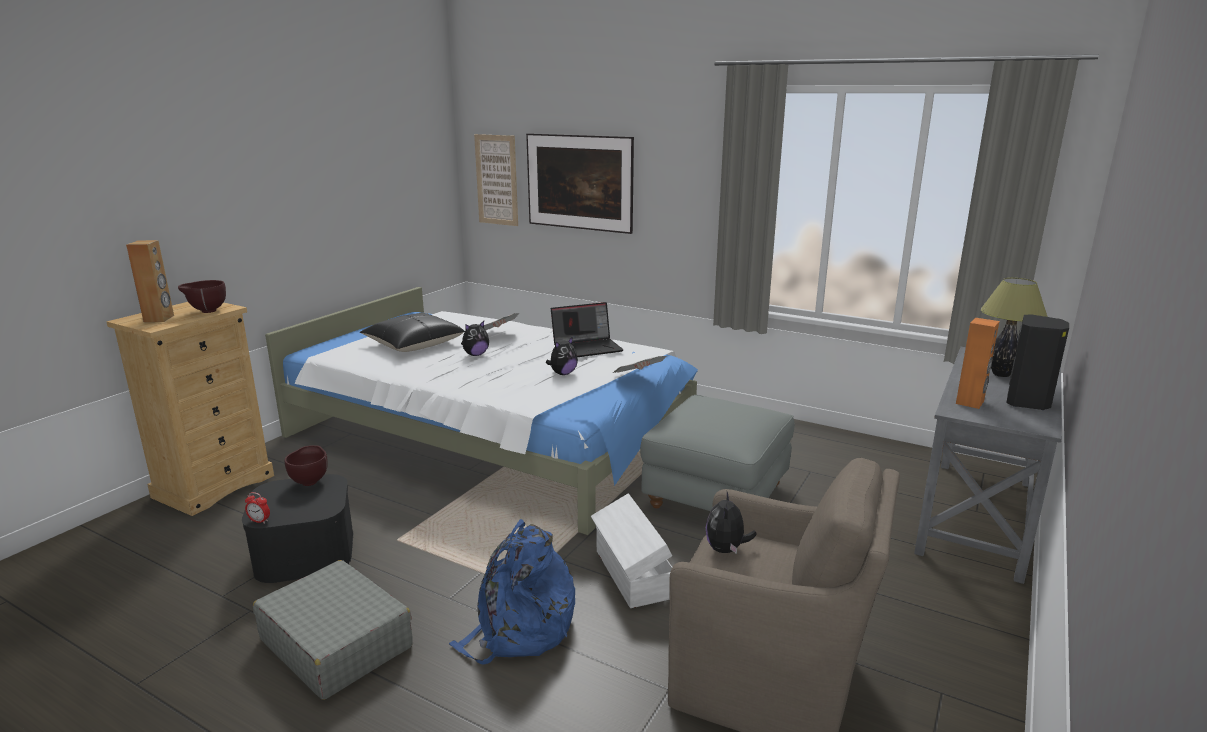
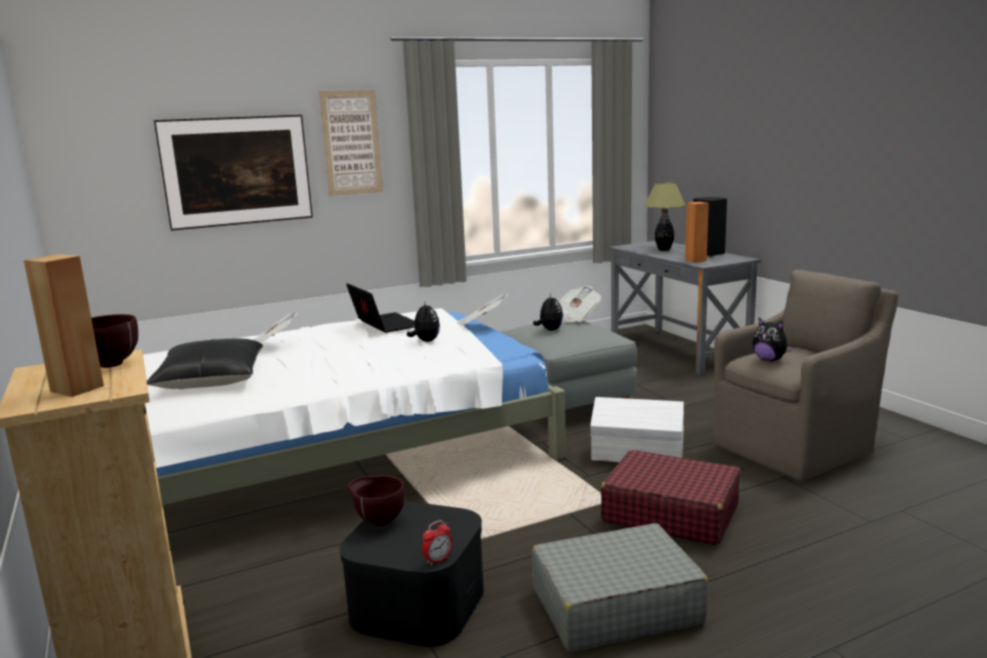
camera: 55 degrees left, 5 degrees down
(475, 354) = (310, 360): plush toy -> plush toy (549, 330)
(496, 180) = (106, 184): picture -> picture (351, 143)
(519, 629) = (670, 513): blue backpack -> red suitcase
(587, 348) = (384, 324): laptop -> laptop turned 45 degrees counterclockwise
(759, 411) = (575, 318): none -> newspaper

